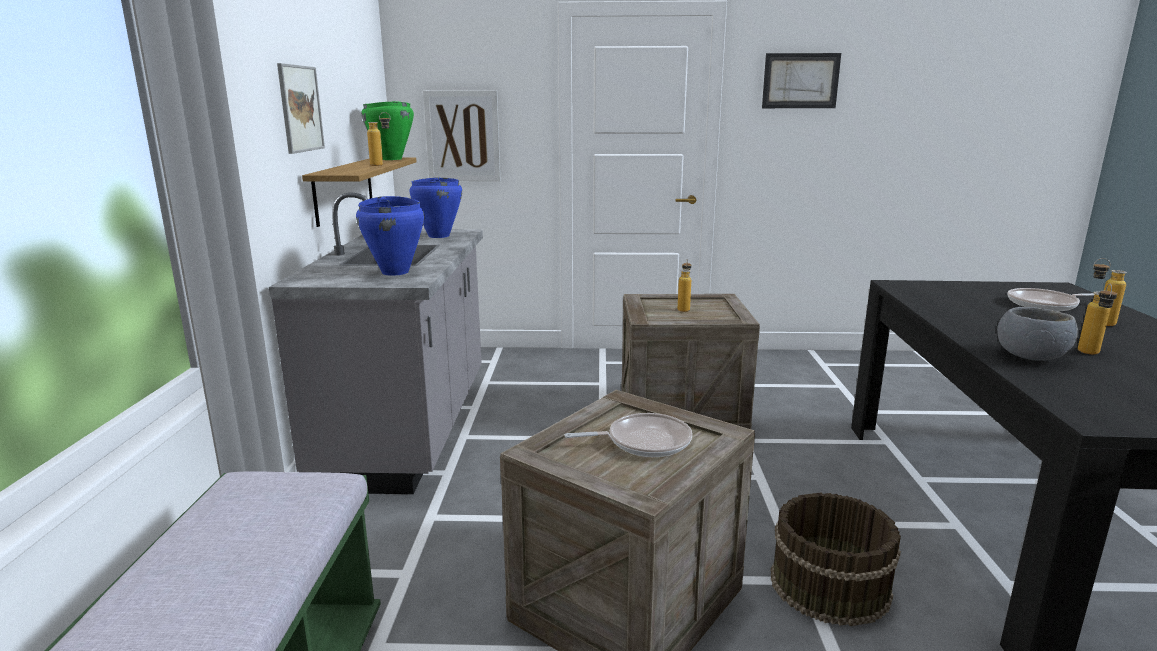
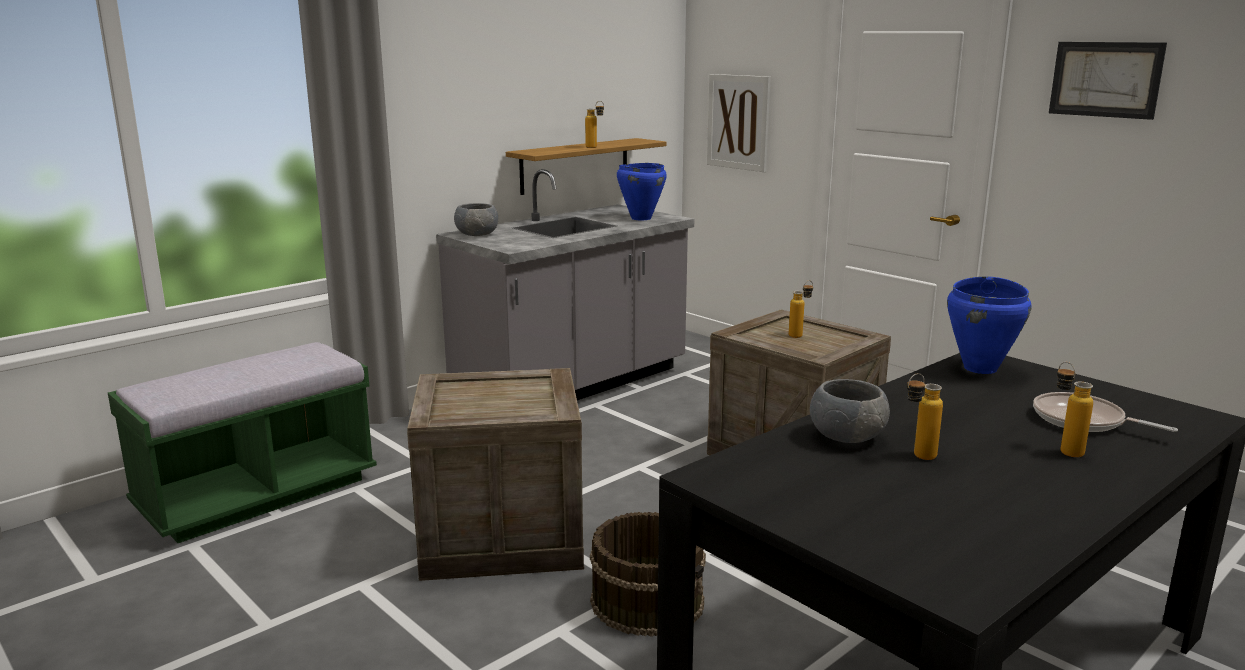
camera: 45 degrees right, 0 degrees up
(300, 108) = (514, 98): picture -> none
(324, 278) = (477, 235): none -> grey bowl
(391, 159) = (635, 141): green cooking pot -> none
(395, 272) = (524, 239): blue cooking pot -> blue cooking pot (981, 368)
(643, 442) = (504, 399): frying pan -> none

